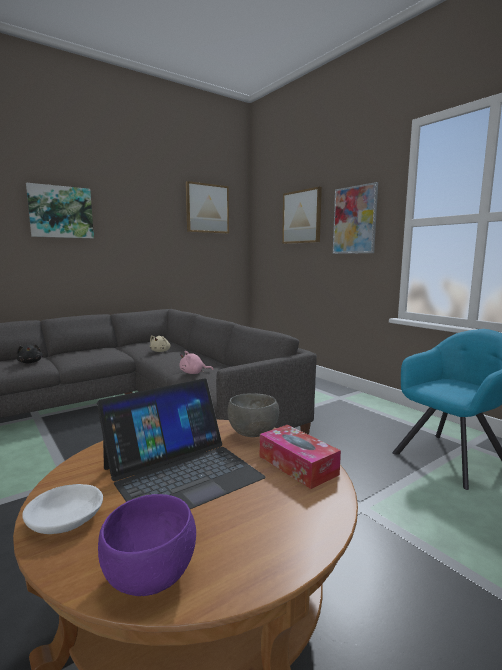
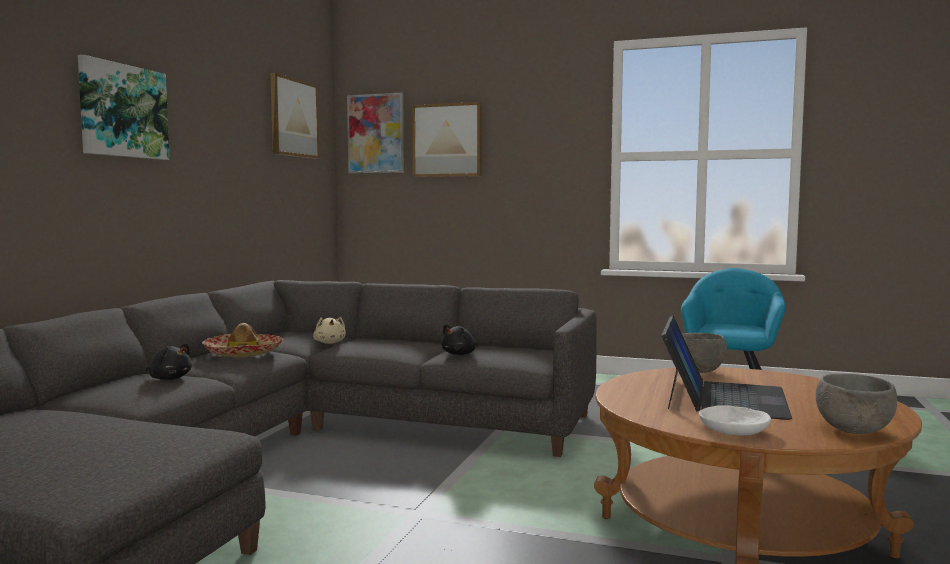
camera: 35 degrees left, 5 degrees down
(100, 351) = (243, 353): none -> hat
(149, 576) = (852, 430): purple bowl -> grey bowl
(193, 373) = (460, 354): pink plush toy -> black plush toy
(297, 465) = (778, 379): tissue box -> none
(354, 220) = (538, 149): picture -> picture (376, 133)

